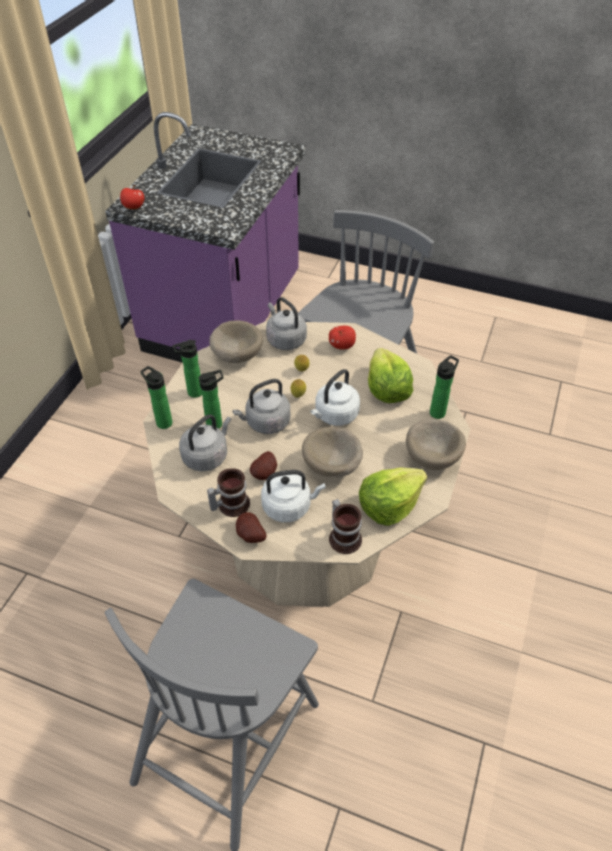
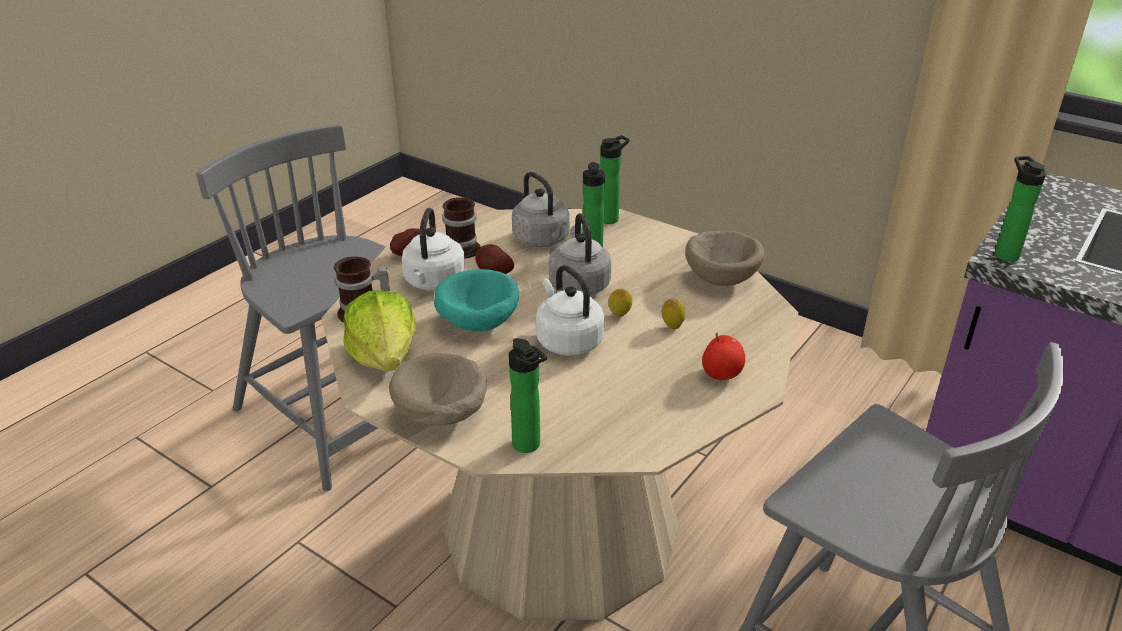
camera: 105 degrees right, 15 degrees down
(134, 207) = (1048, 188): apple -> none
(192, 393) = (653, 240): bottle -> bottle (1004, 254)
(285, 339) = (748, 322): grey kettle -> none
(332, 465) = (476, 323): beige bowl -> turquoise bowl
(386, 389) = (603, 401): lettuce -> none

